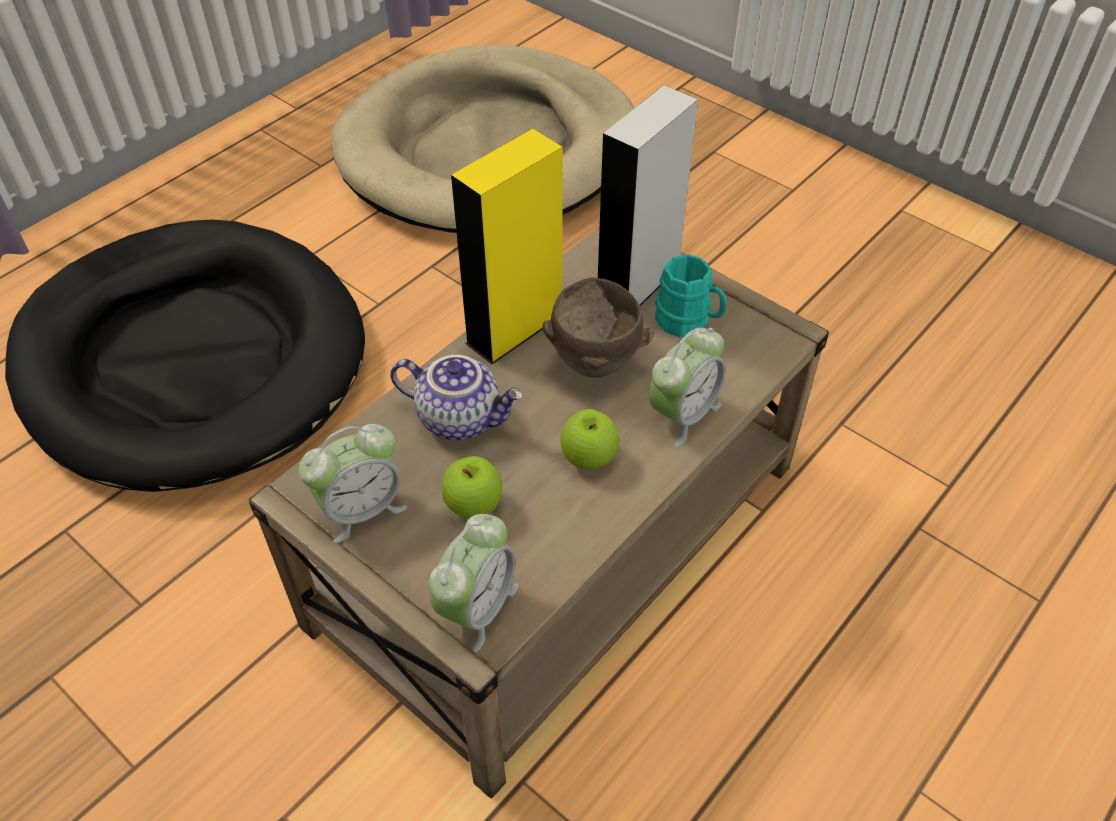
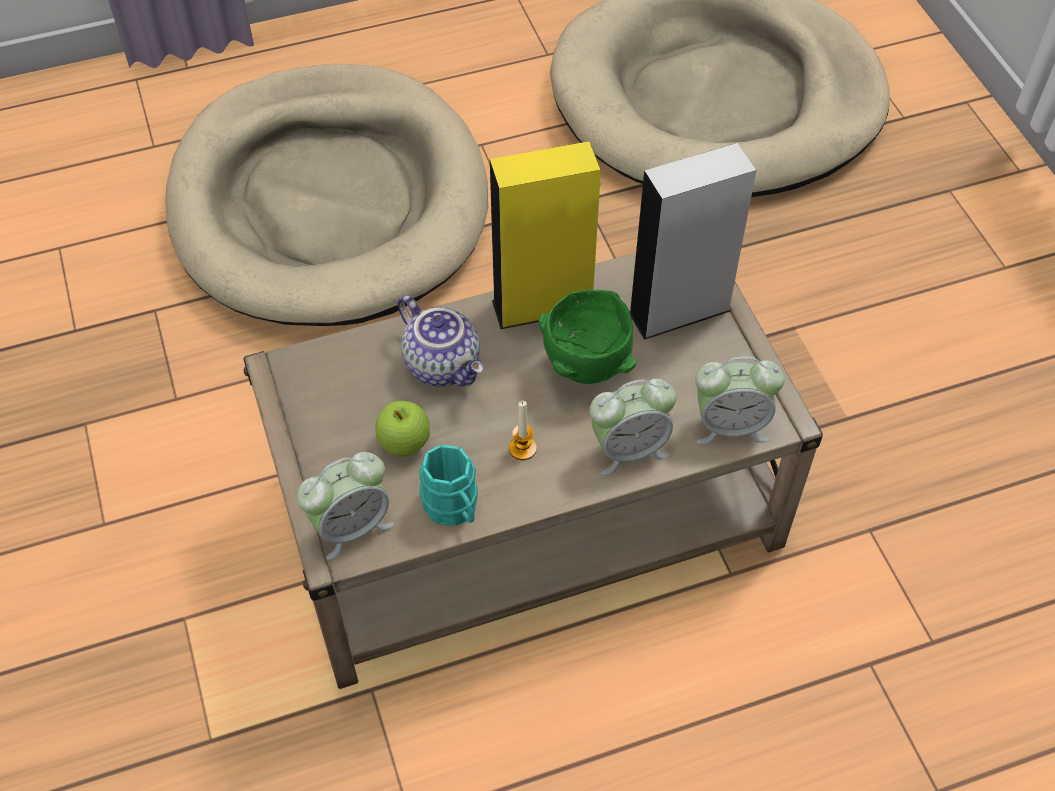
camera: 30 degrees right, 5 degrees up
(192, 359) = (329, 202): black dog bed -> beige dog bed
(361, 509) = (318, 405): alarm clock -> alarm clock (730, 425)
(589, 457) = (522, 448): apple -> candle
(595, 365) = (586, 370): brown bowl -> green bowl
(688, 322) = (698, 367): turquoise mug -> turquoise mug (454, 509)

